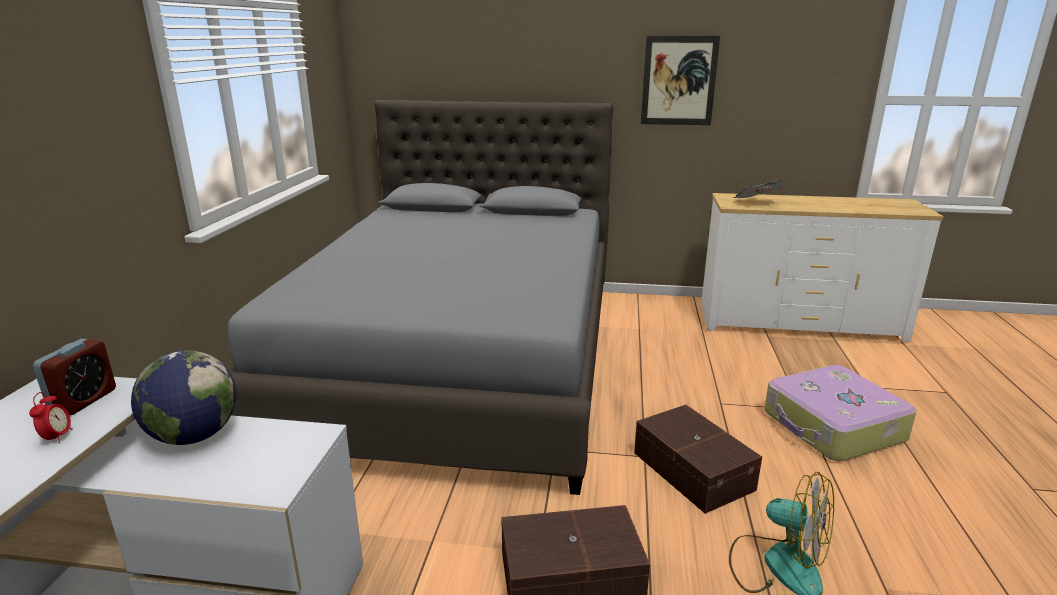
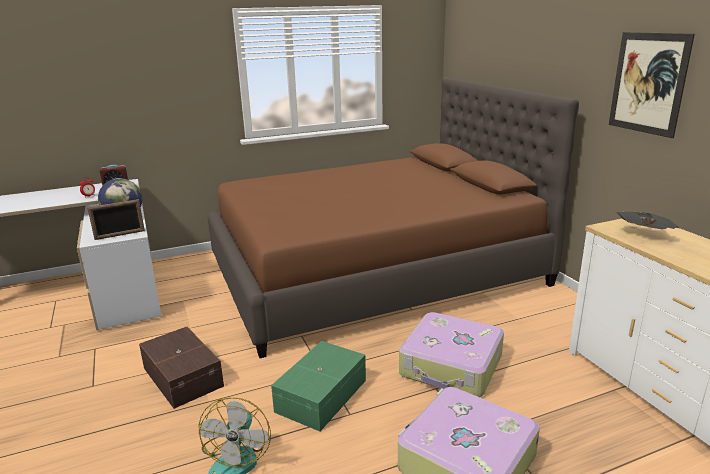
camera: 60 degrees right, 0 degrees up
(291, 451) = (120, 235): none -> picture frame
(462, 358) = (375, 272): grey bed -> brown bed
(691, 383) = (451, 366): none -> suitcase
(693, 470) = (323, 396): brown storage box -> green storage box

